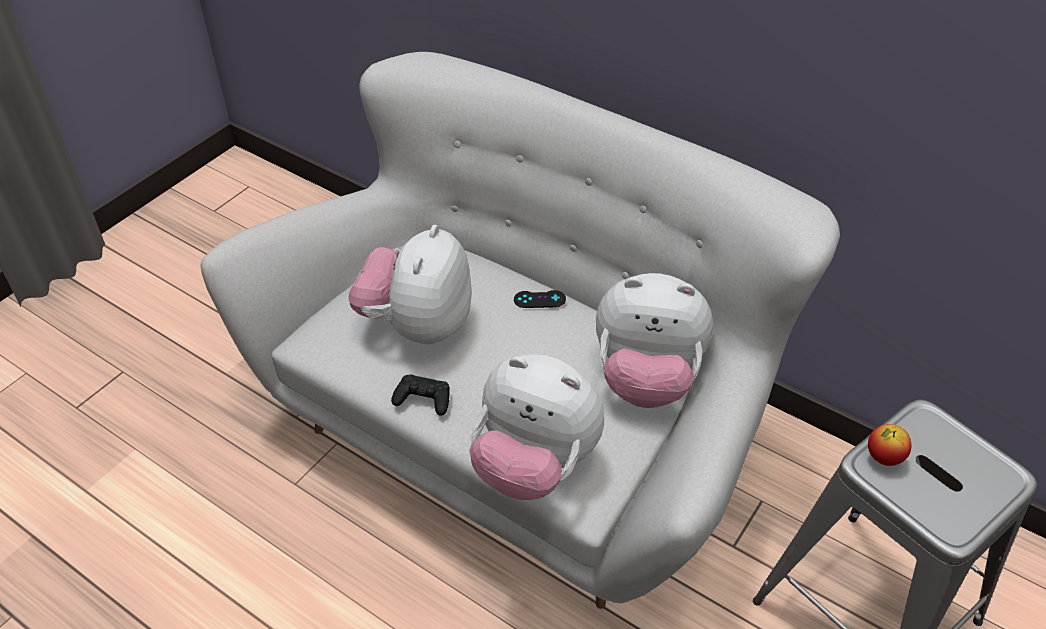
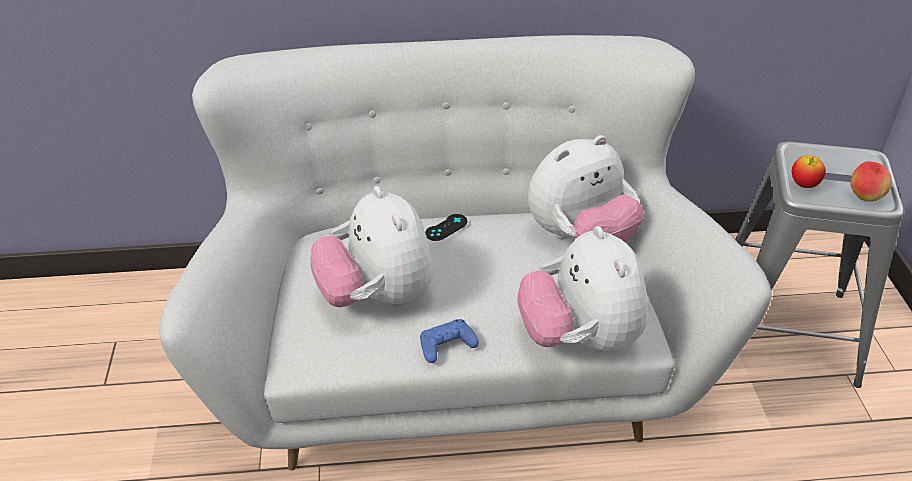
camera: 40 degrees left, 5 degrees down
(423, 399) = (447, 345): black game controller -> blue game controller
(533, 465) = (579, 338): plush toy -> plush toy turned 90 degrees clockwise
(937, 512) = (865, 197): none -> apple

